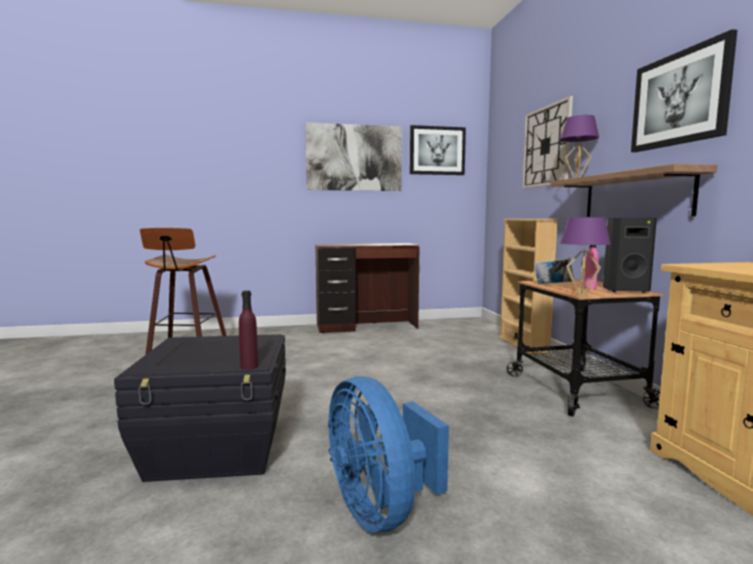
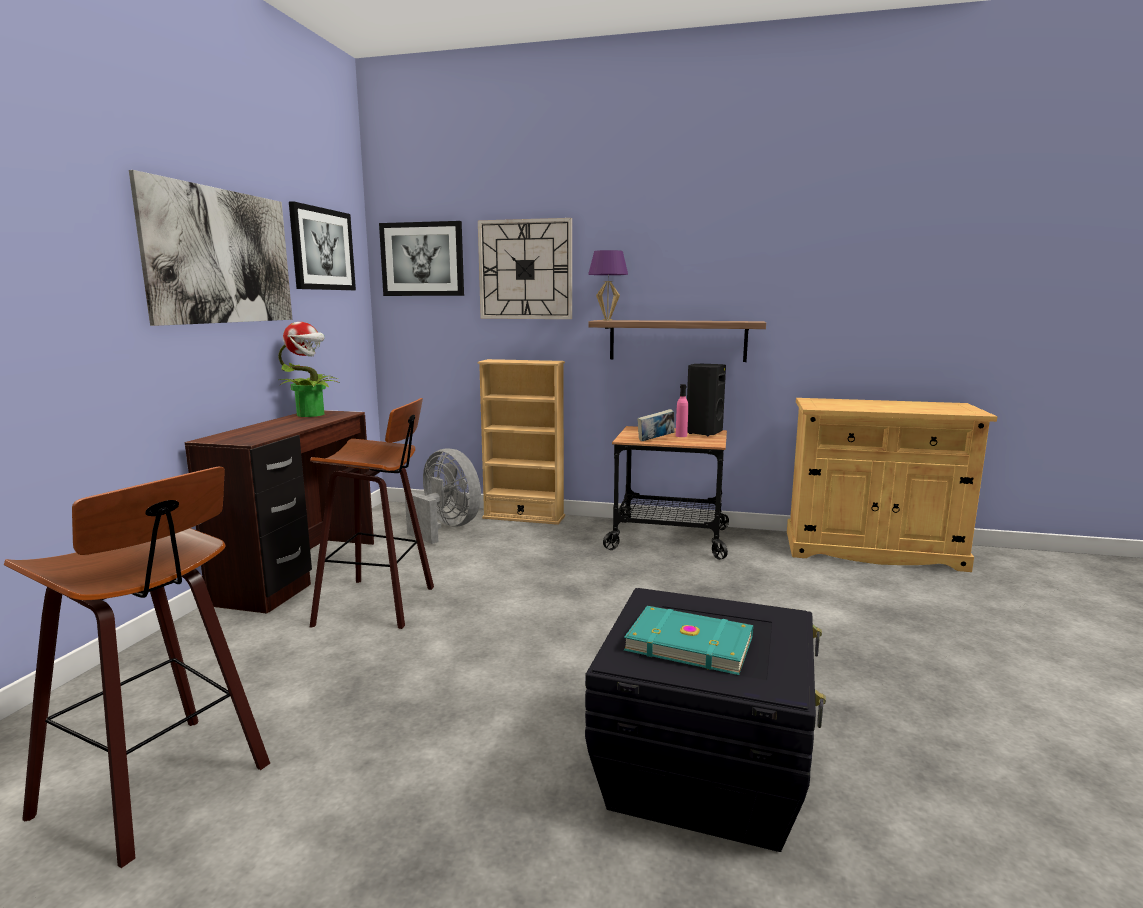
camera: 65 degrees left, 5 degrees up
(203, 348) = (689, 642): none -> turquoise book
(249, 366) = (794, 619): purple bottle -> none
(350, 345) = (381, 604): none -> stool
(381, 509) = (864, 684): blue fan -> none
(396, 243) = (312, 414): none -> potted plant
(466, 334) = (446, 528): none -> grey fan
(581, 294) = (714, 444): purple table lamp -> none
(679, 99) = (724, 258): picture -> picture (422, 259)

